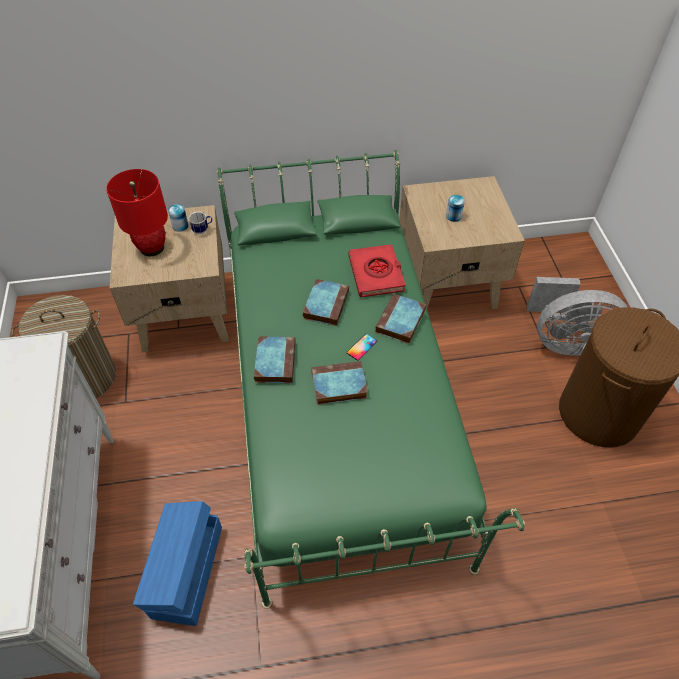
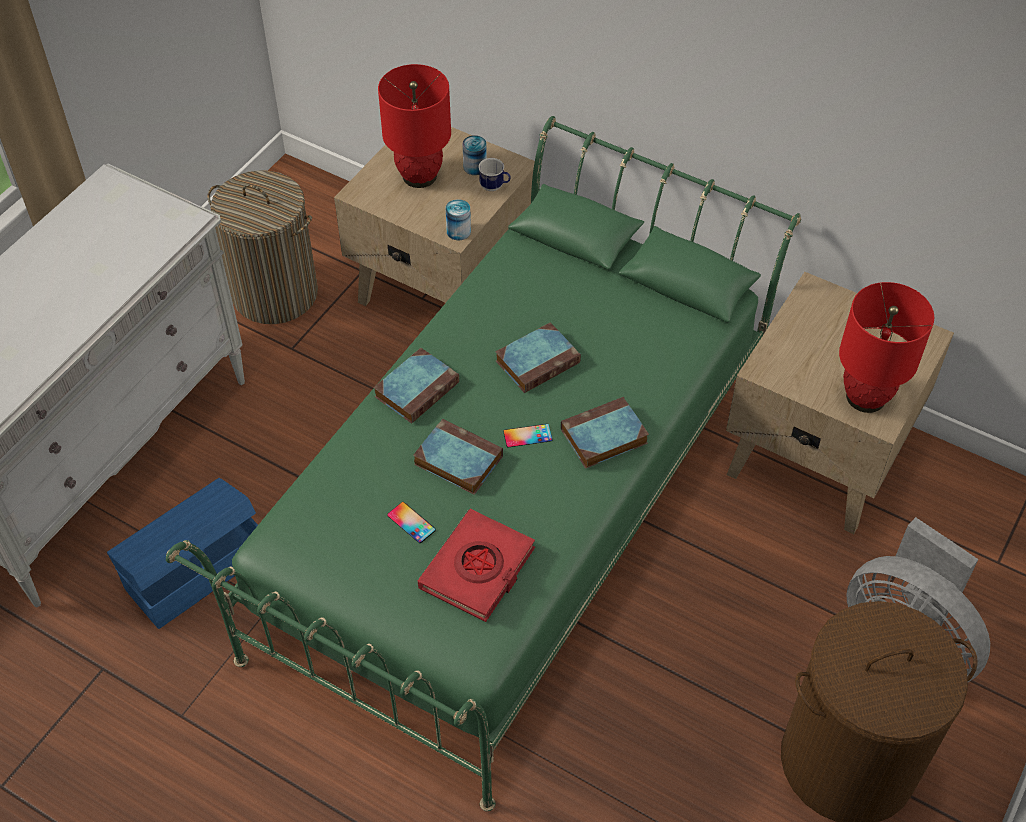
camera: 40 degrees right, 0 degrees up
(349, 438) = (411, 522): none -> phone
(376, 274) = (636, 363): red book -> red book (478, 569)
(453, 216) = (829, 353): can -> can (458, 231)
(490, 227) = (865, 397): none -> red table lamp

